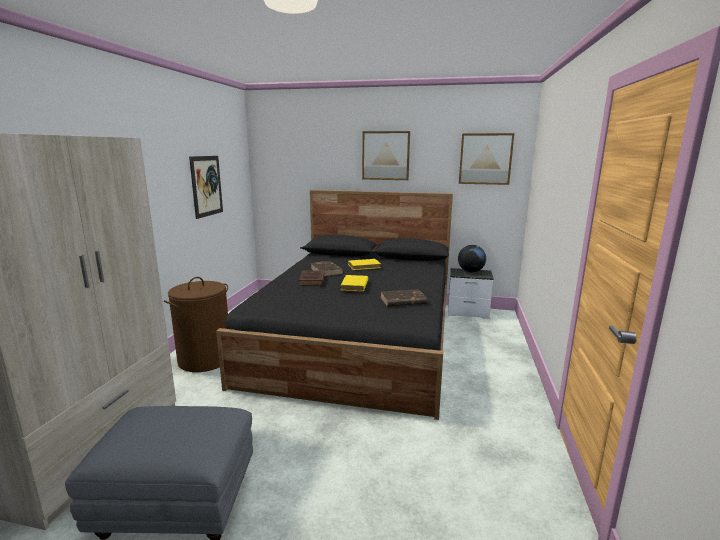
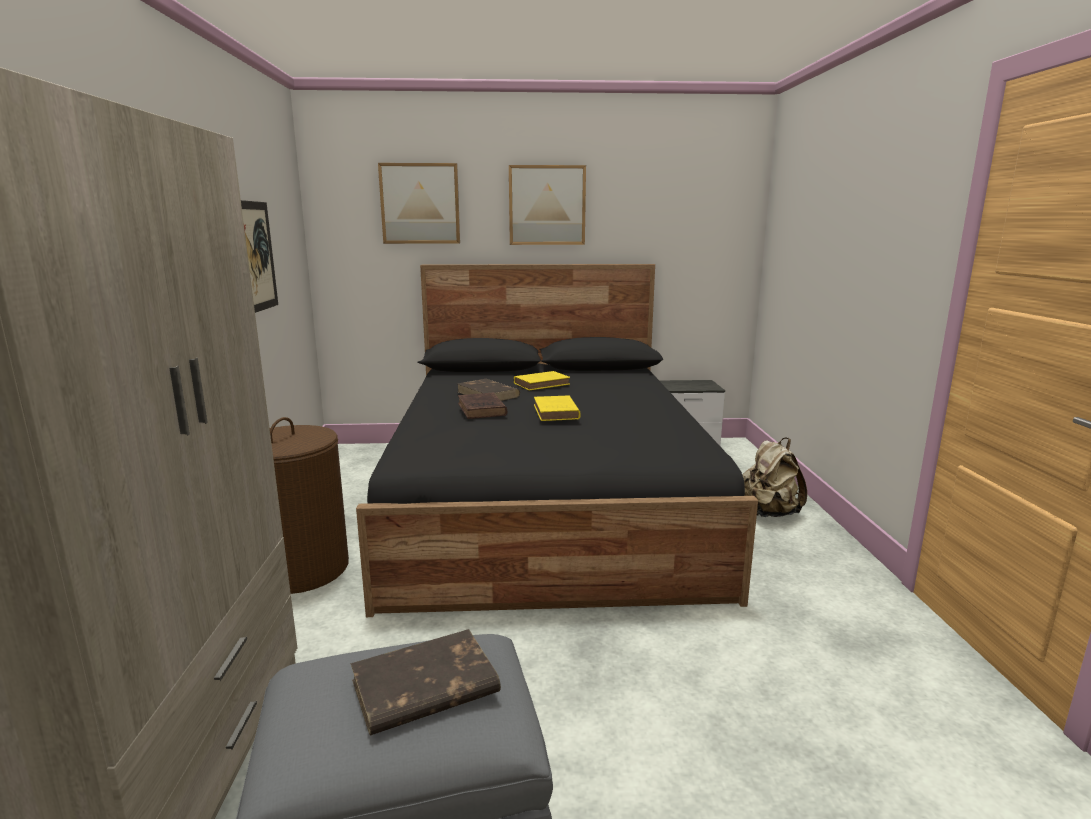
camera: 15 degrees left, 0 degrees up
(402, 301) = (651, 428): brown book -> brown book (423, 688)
(471, 271) = (686, 383): globe -> none
(485, 159) = (700, 209): picture -> picture (420, 204)
(495, 363) = (769, 513): none -> beige backpack

